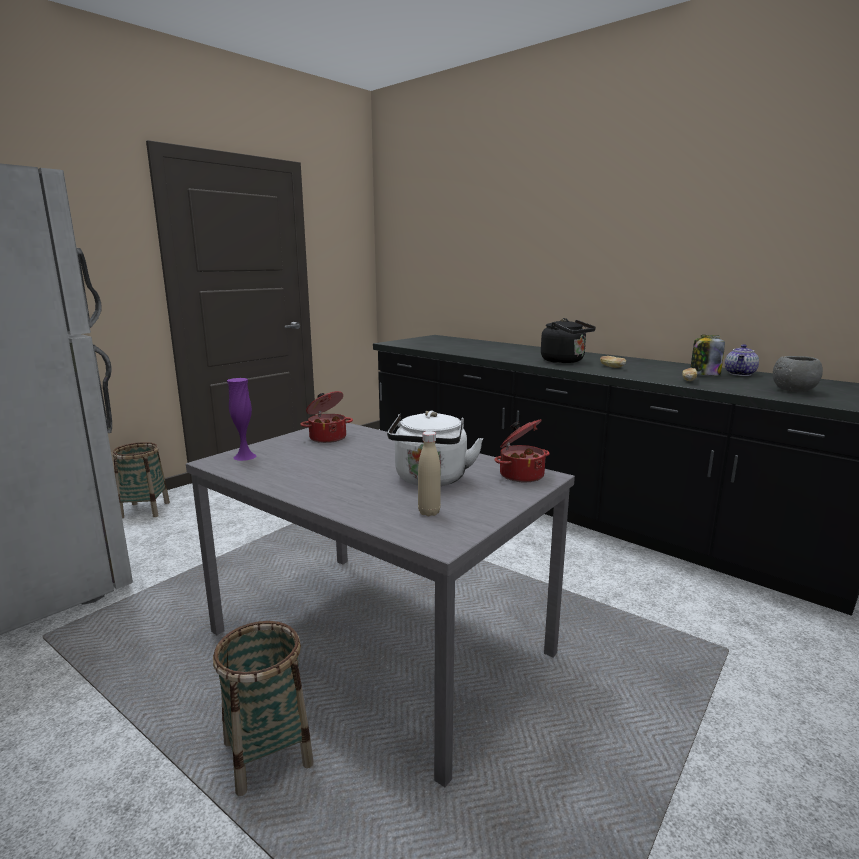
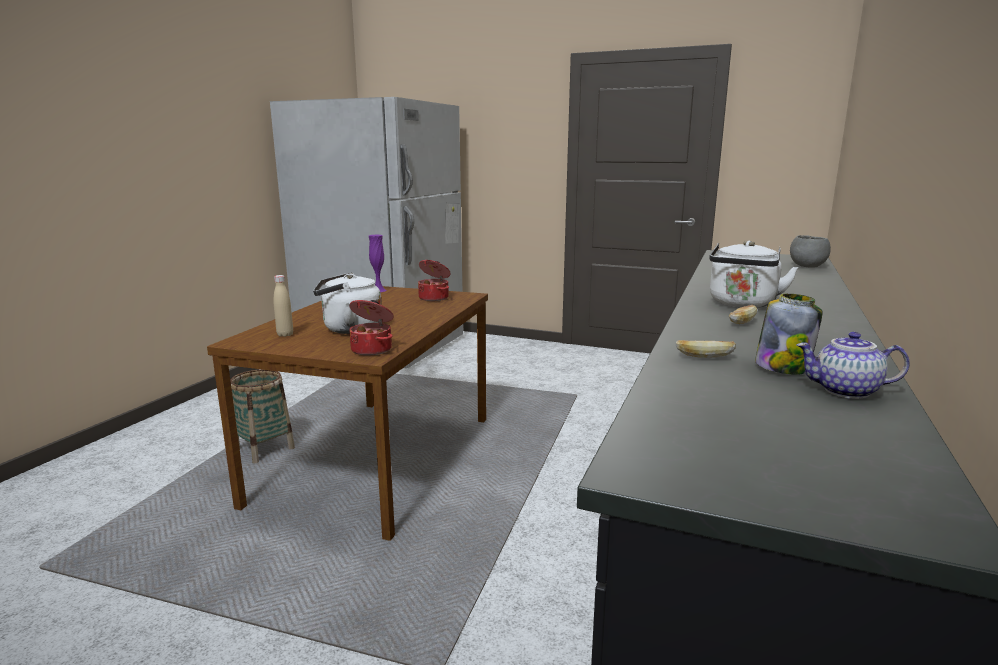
camera: 70 degrees right, 0 degrees up
(144, 510) = (506, 344): basket -> none
(382, 643) = (378, 460): grey dining table -> brown dining table
(565, 361) = (742, 304): black kettle -> white kettle
(794, 391) = (727, 420): grey bowl -> grey bowl (807, 266)

